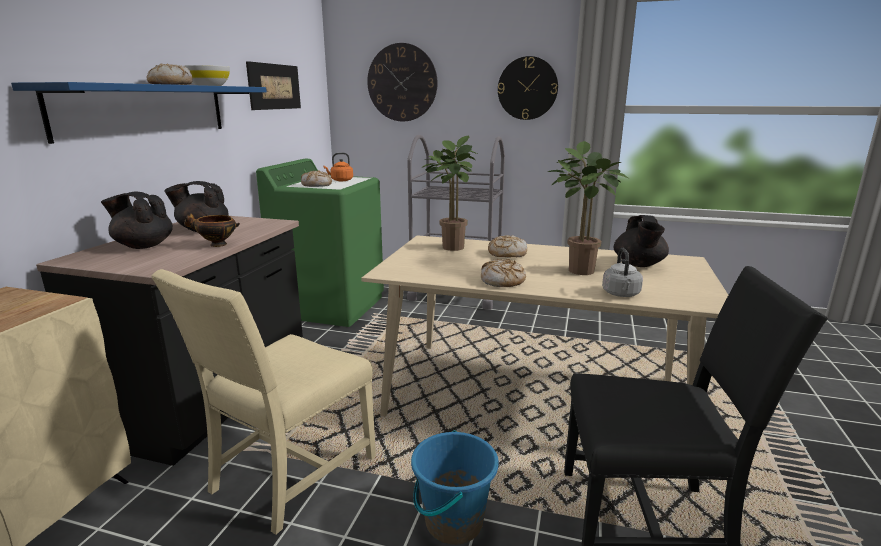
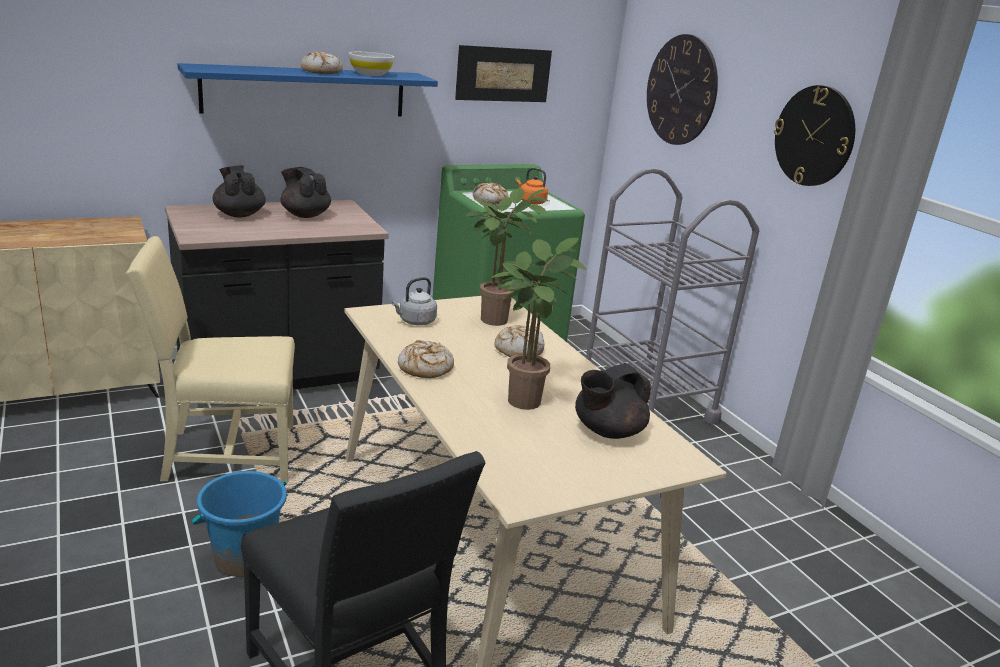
camera: 45 degrees right, 5 degrees up
(216, 245) = (273, 232): bowl -> none
(621, 294) = (475, 437): grey kettle -> grey kettle (415, 321)

